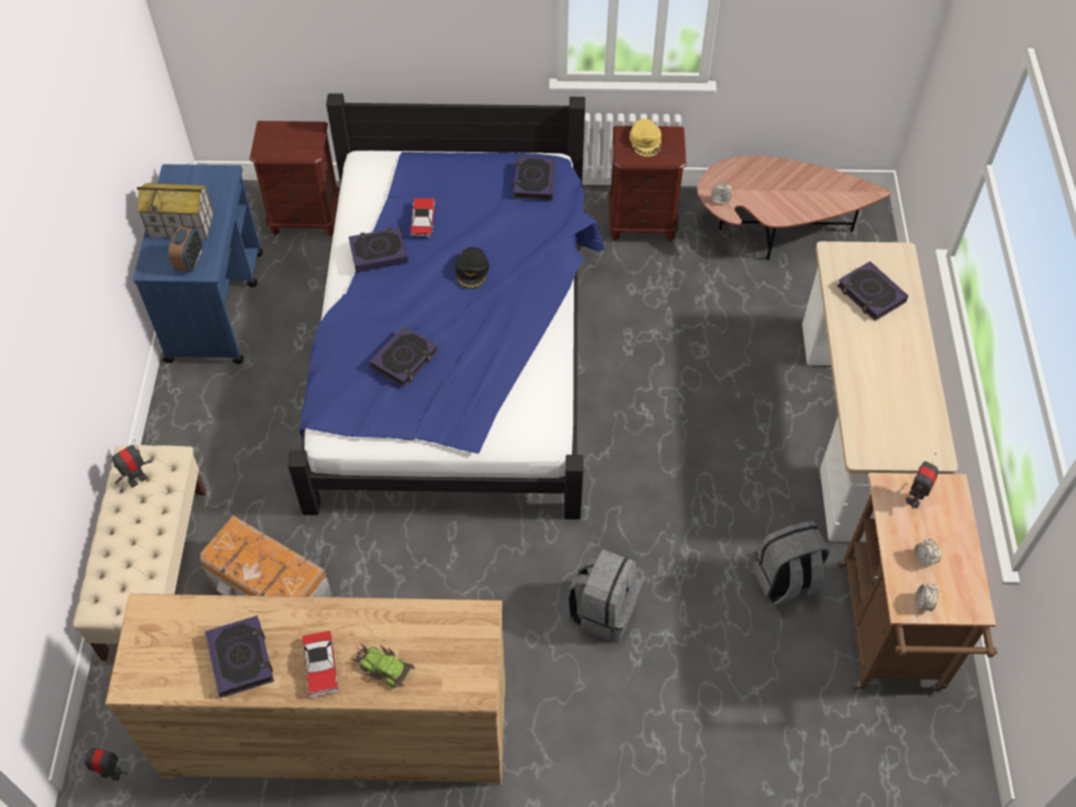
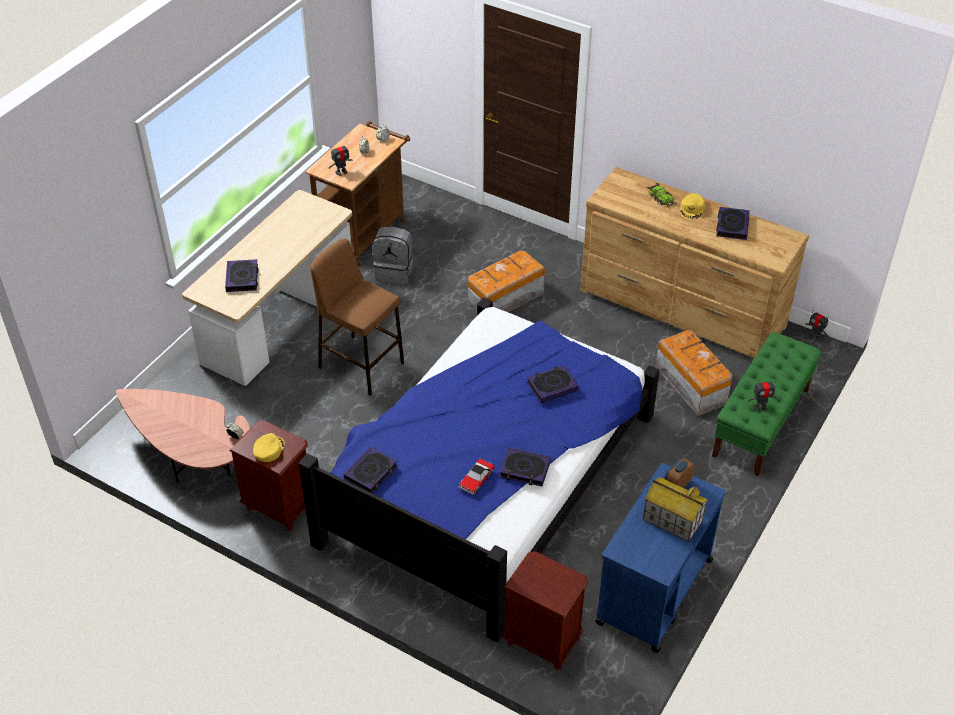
camera: 150 degrees left, 10 degrees down
(155, 571) = (761, 423): beige bench -> green bench
(321, 667) = (692, 209): toy car -> yellow cap
(472, 271) = (467, 425): black cap -> none
(602, 610) = (504, 299): grey backpack -> storage box
(702, 414) = (360, 365): none -> brown stool

